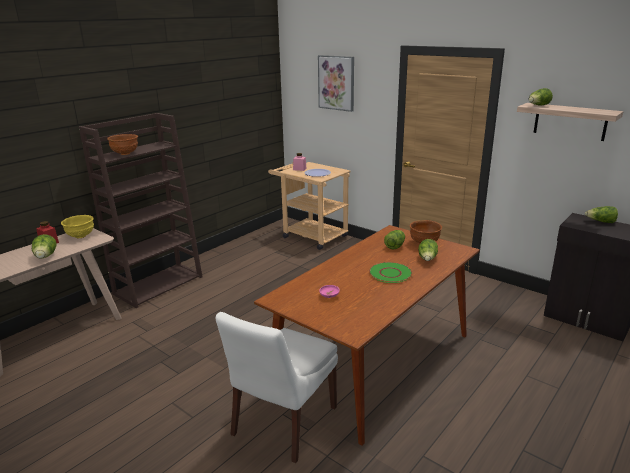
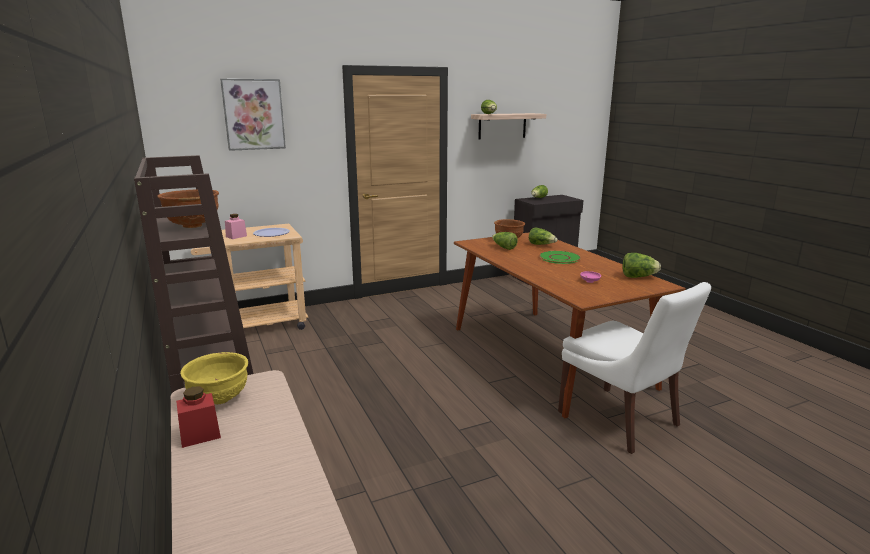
camera: 65 degrees left, 5 degrees down
(45, 257) = (278, 439): lettuce -> lettuce (638, 277)

